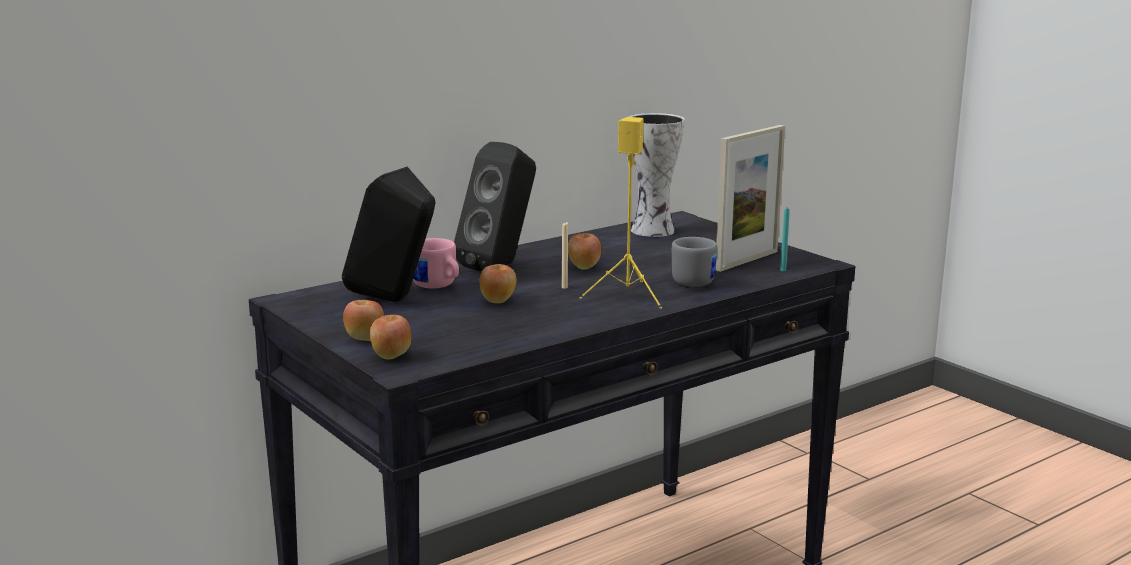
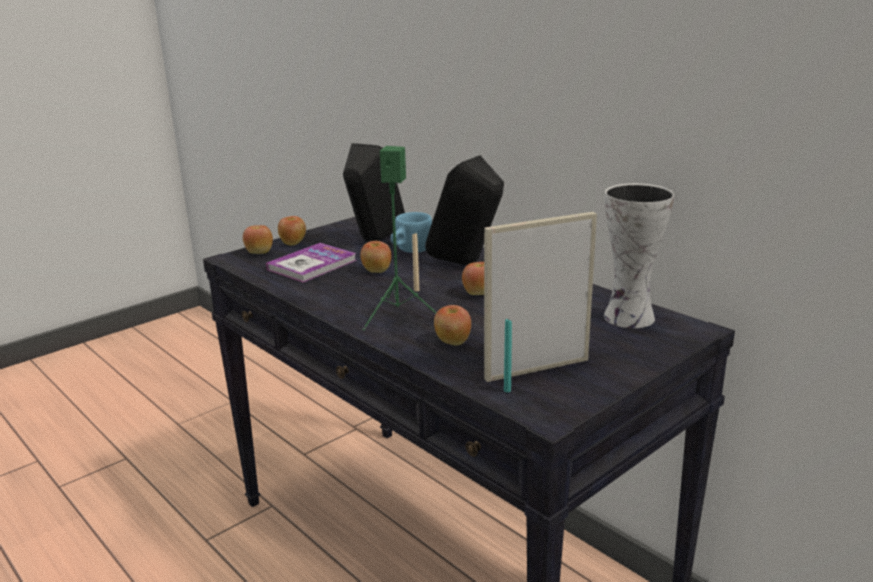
camera: 85 degrees right, 5 degrees up
(437, 286) = (409, 250): pink mug -> blue mug
(458, 328) = (312, 265): none -> book
(628, 296) = (397, 315): yellow speaker -> green speaker
(693, 280) = (452, 342): grey mug -> apple
(747, 260) = (537, 369): picture frame -> picture frame turned 120 degrees clockwise

